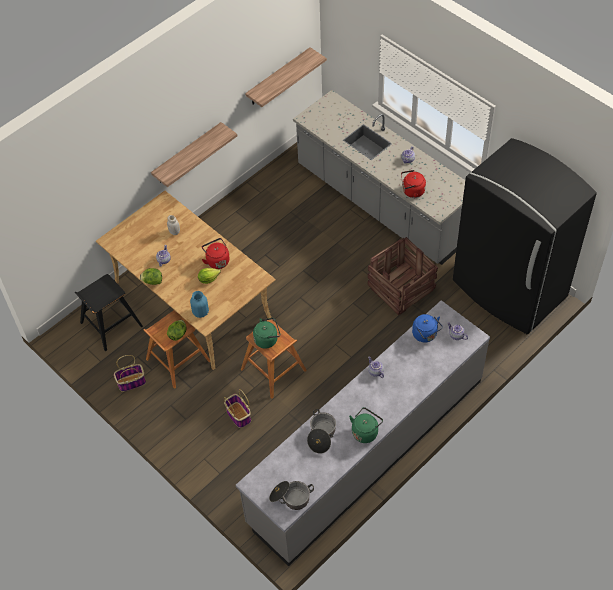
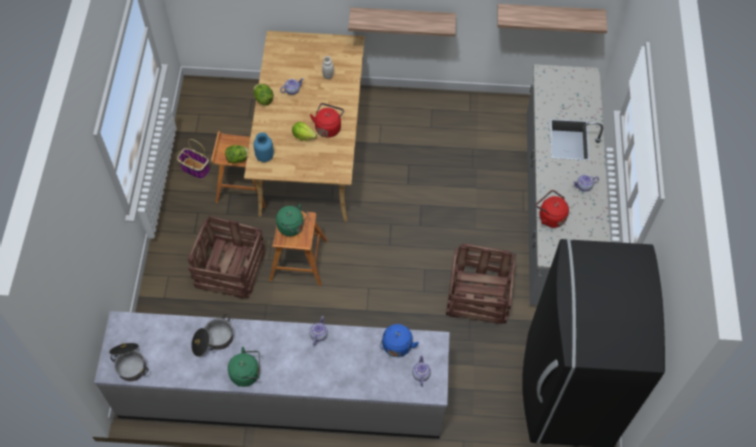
camera: 45 degrees right, 5 degrees up
(110, 324) = (235, 112): black stool -> none
(238, 415) = (231, 268): basket -> crate

